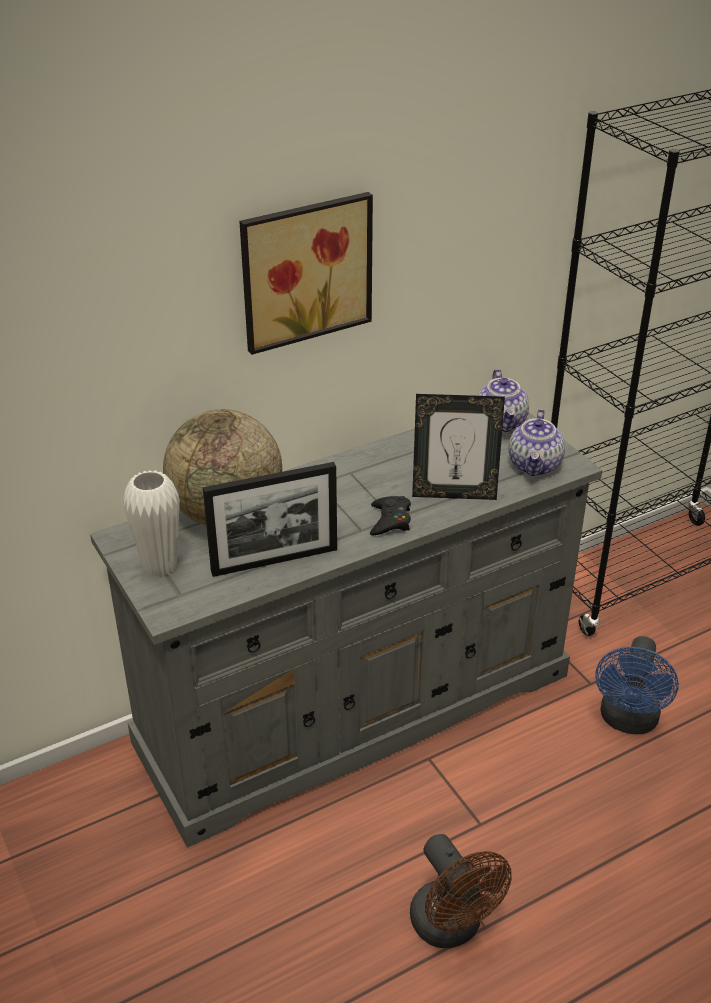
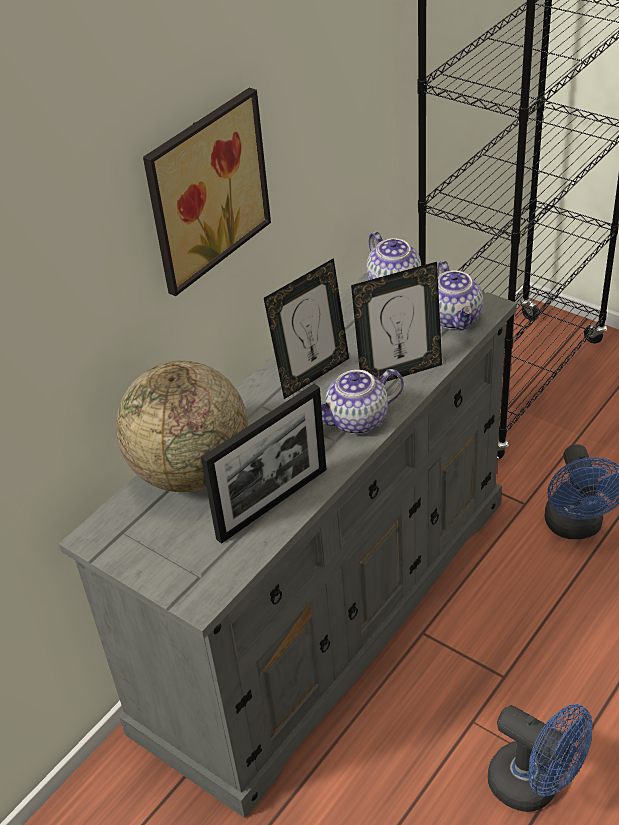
camera: 20 degrees left, 5 degrees up
(160, 566) = (159, 552): white vase -> none
(378, 473) = (312, 375): none -> picture frame
(390, 520) = (357, 421): black game controller -> teapot
(452, 928) = (534, 786): brown fan -> blue fan

